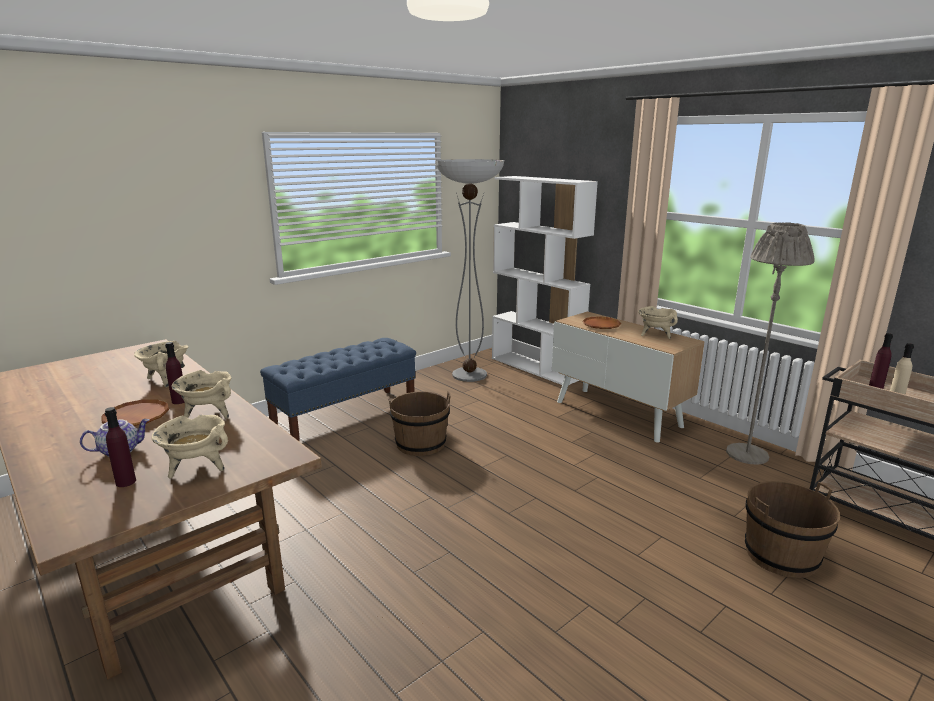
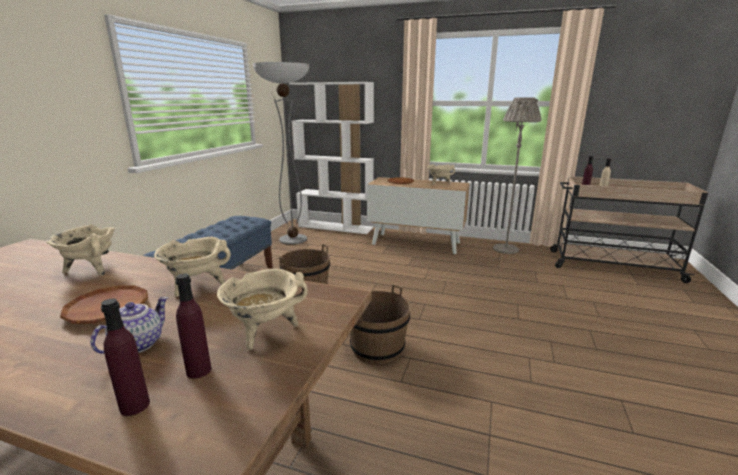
camera: 30 degrees left, 0 degrees up
(179, 401) = (141, 283): purple bottle -> purple bottle (135, 406)
(780, 555) = (580, 295): brown bucket -> brown bucket (377, 348)

